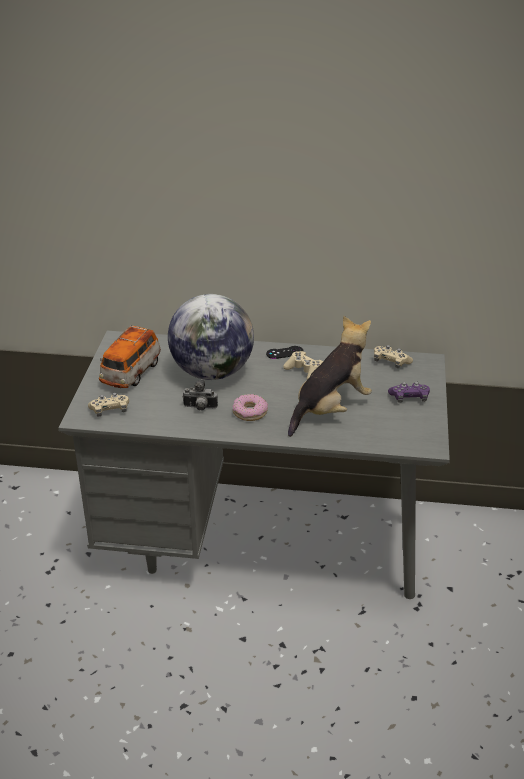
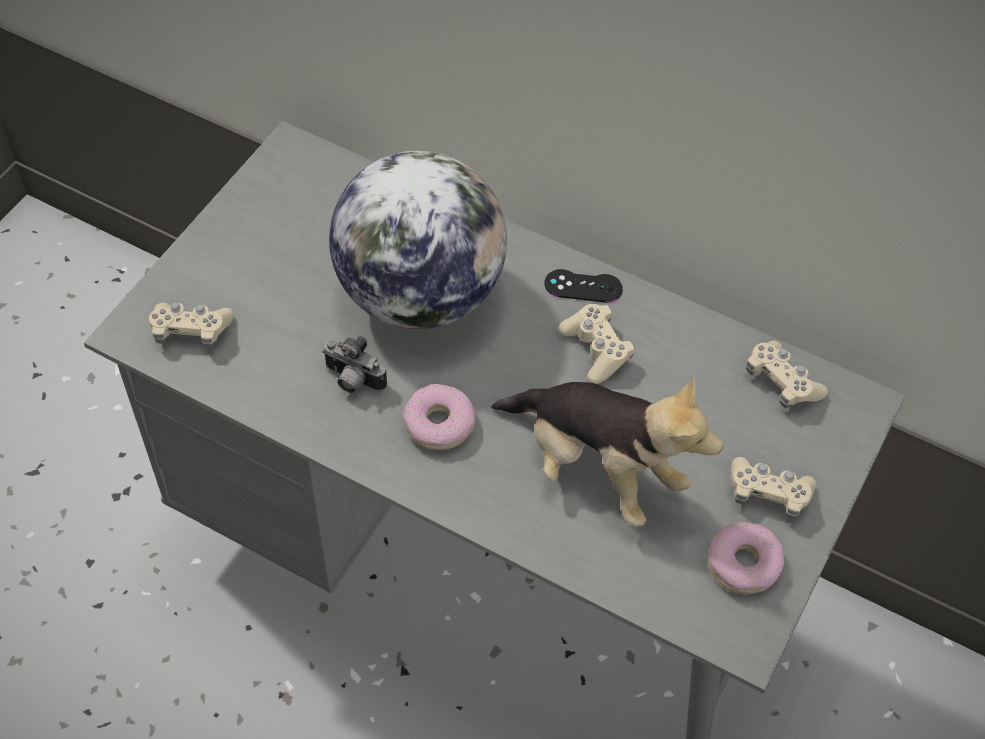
camera: 20 degrees right, 20 degrees up
(131, 373) = (272, 247): toy car -> none
(330, 409) = (596, 468): plush toy -> plush toy turned 60 degrees clockwise
(409, 398) = (768, 494): purple game controller -> beige game controller
(413, 422) = (743, 563): none -> donut

